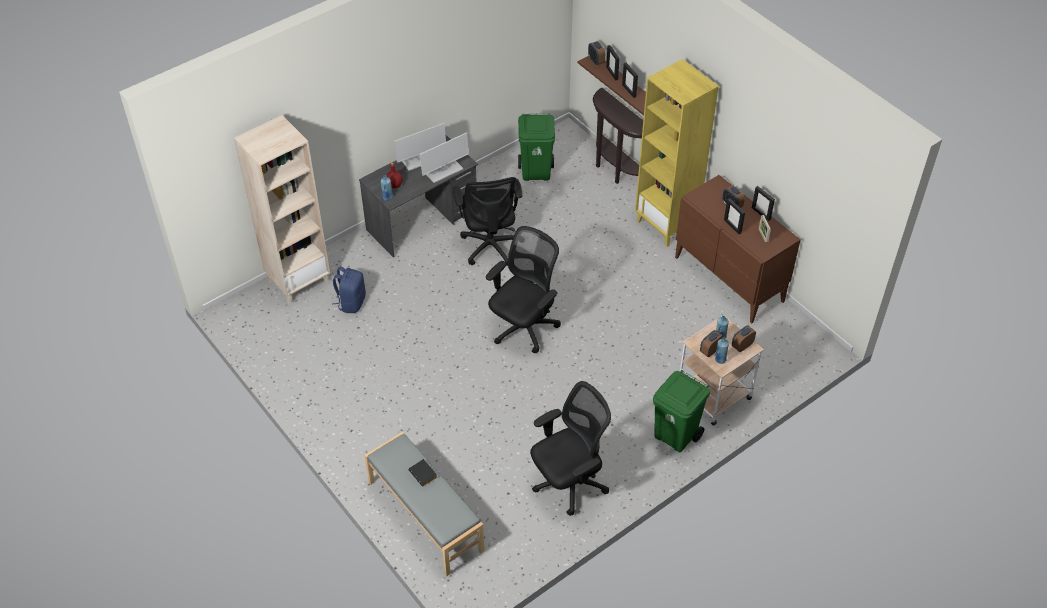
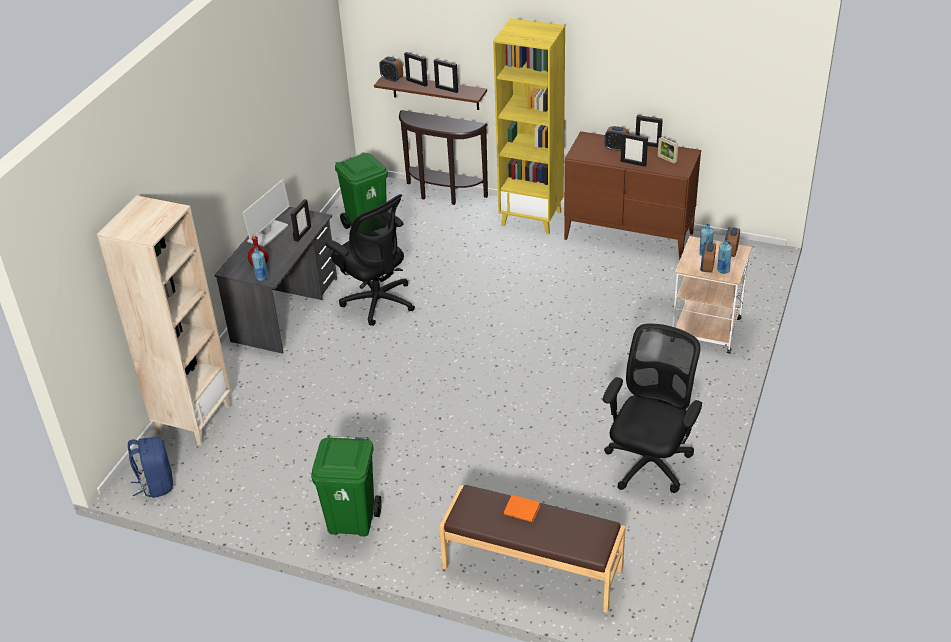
camera: 30 degrees left, 10 degrees down
(351, 302) = (272, 412): blue backpack -> blue backpack (156, 484)
(424, 474) = (523, 510): black book -> orange book
(424, 516) = (532, 569): grey bench -> brown bench
(444, 171) = (302, 233): monitor -> picture frame
(523, 331) = (477, 358): black office chair -> none
(676, 436) = (705, 377): green trash can -> green trash can (352, 521)

